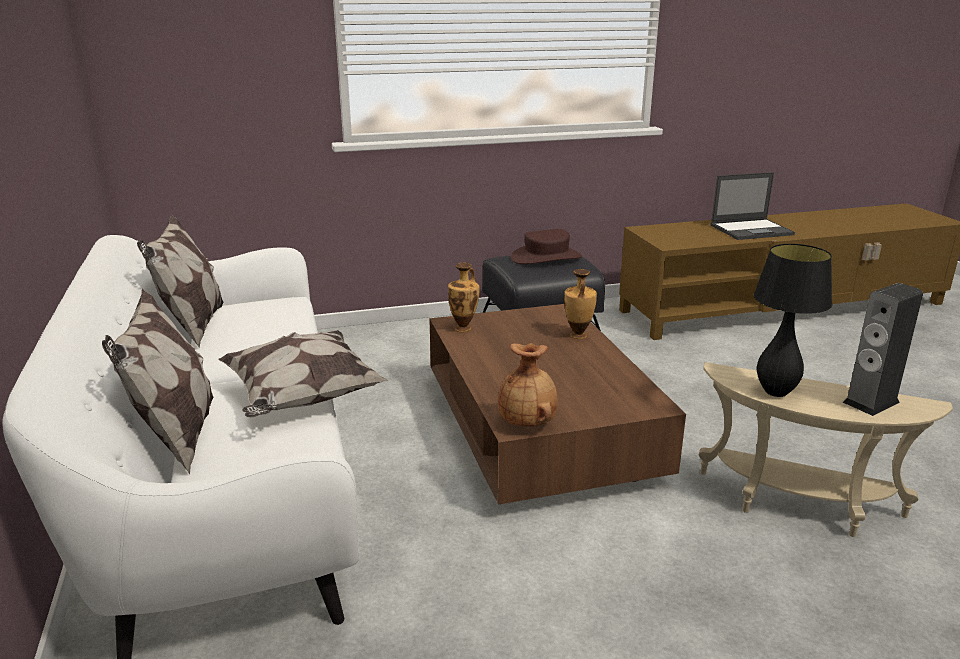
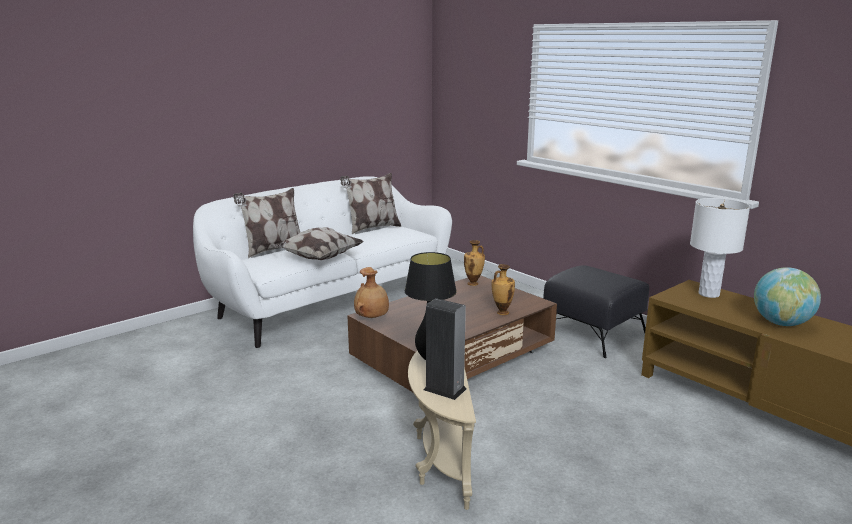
camera: 65 degrees right, 5 degrees down
(546, 257) = (604, 276): brown hat -> none
(669, 231) = (708, 294): none -> white table lamp
(752, 230) = (781, 323): laptop -> globe

